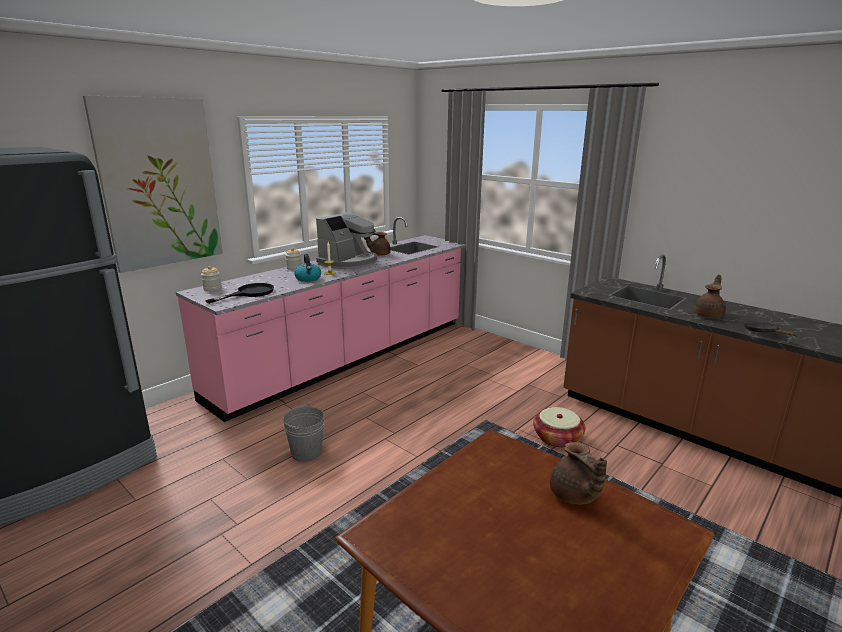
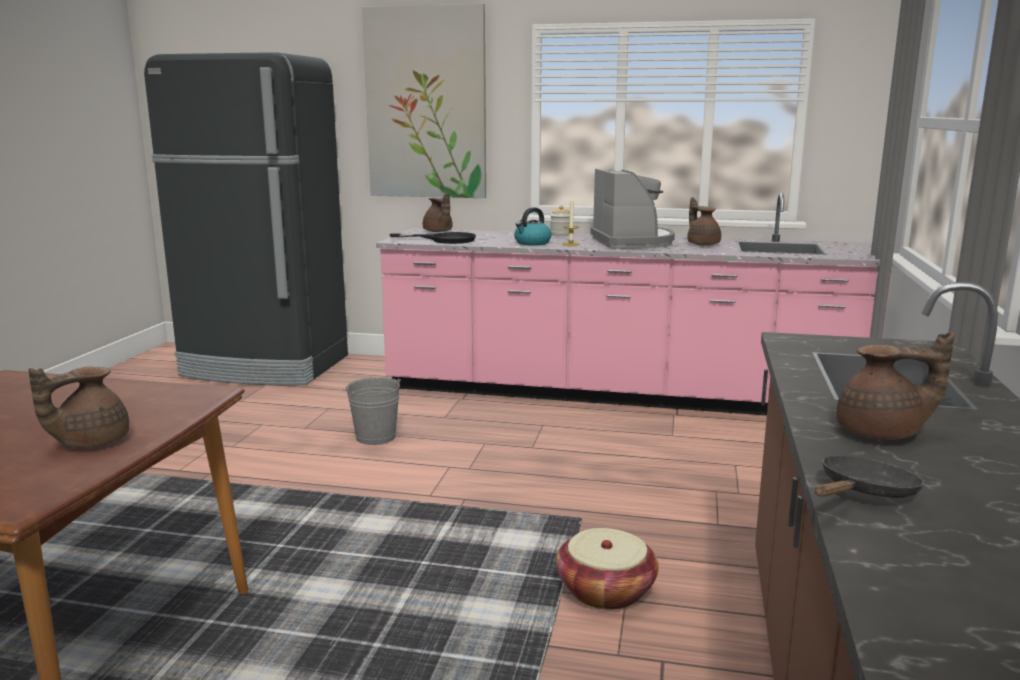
camera: 60 degrees right, 5 degrees down
(212, 288) = (438, 231): jar -> brown teapot
(349, 262) = (632, 242): coffee machine -> coffee machine turned 105 degrees counterclockwise

